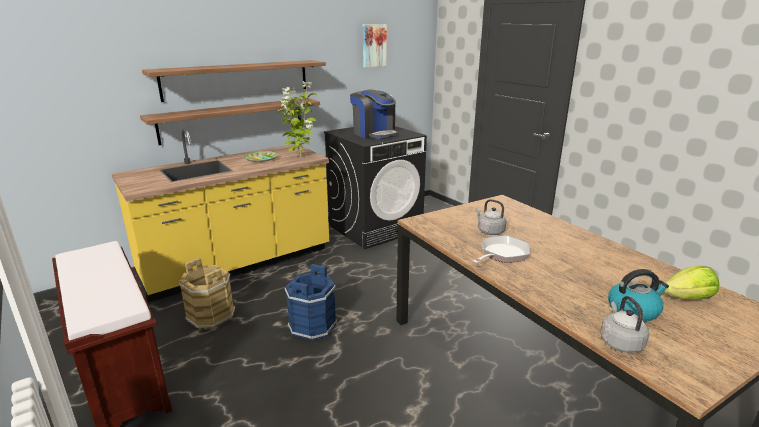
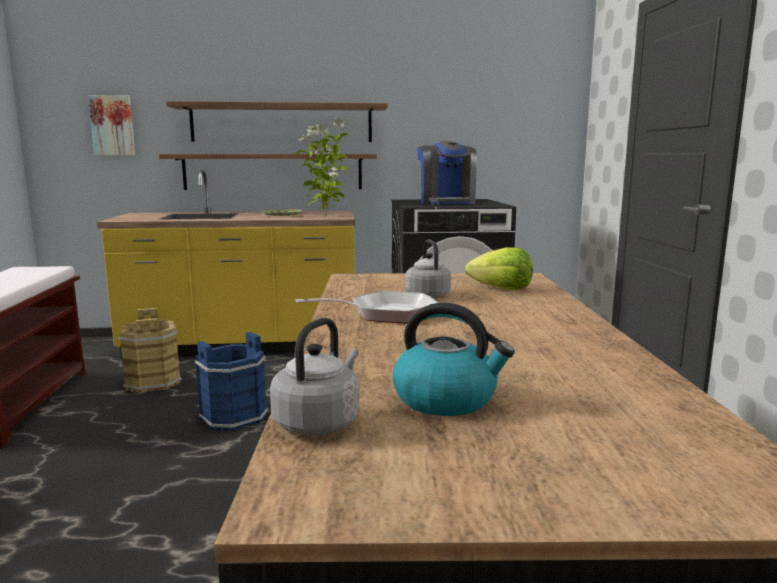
camera: 30 degrees right, 10 degrees down
(373, 45) = (478, 91): picture -> picture (113, 125)
(687, 298) = (605, 413): lettuce -> lettuce (502, 289)

